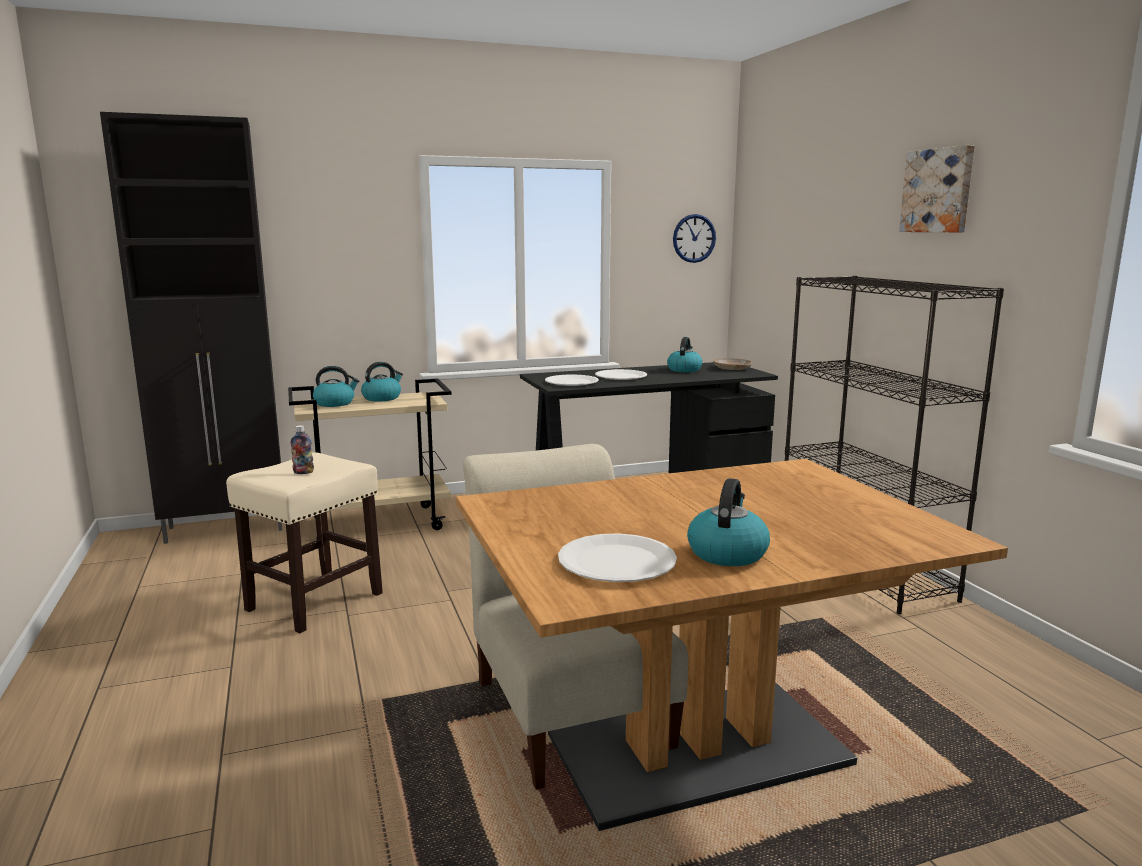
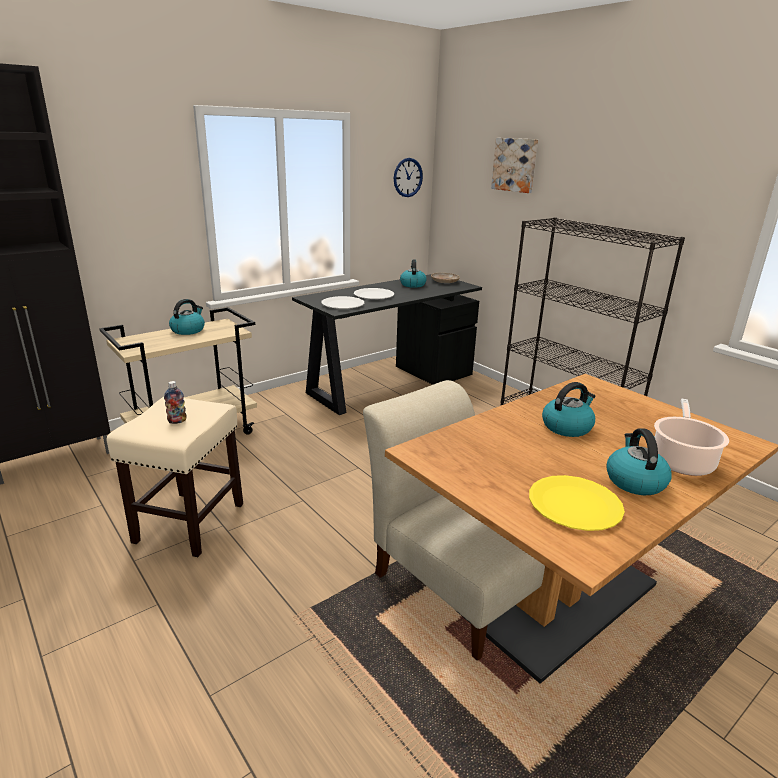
camera: 20 degrees left, 10 degrees up
(335, 403) = (150, 340): kettle -> kettle (567, 427)
(616, 562) = (574, 505): white plate -> yellow plate
(824, 544) = (681, 460): none -> cooking pot
(938, 191) = (630, 159): picture -> picture (515, 165)

